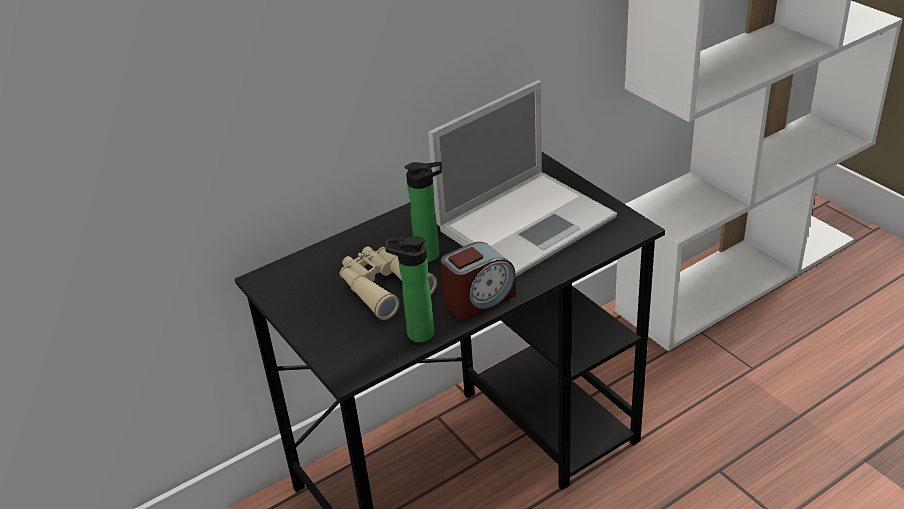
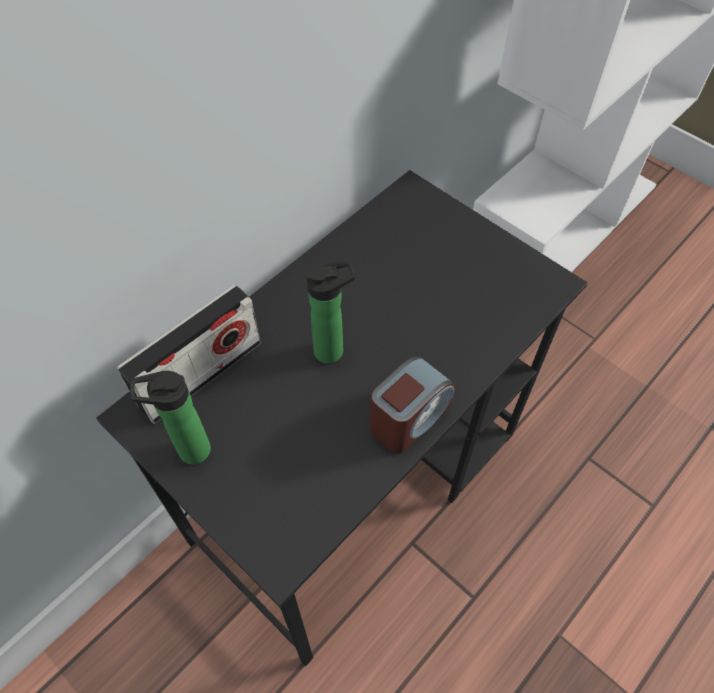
camera: 15 degrees left, 20 degrees up
(322, 260) = (201, 374): none -> radio
(383, 287) = (288, 411): beige binoculars -> none
(416, 334) = (348, 483): bottle -> bottle (189, 451)
(528, 222) = (432, 286): laptop -> none

